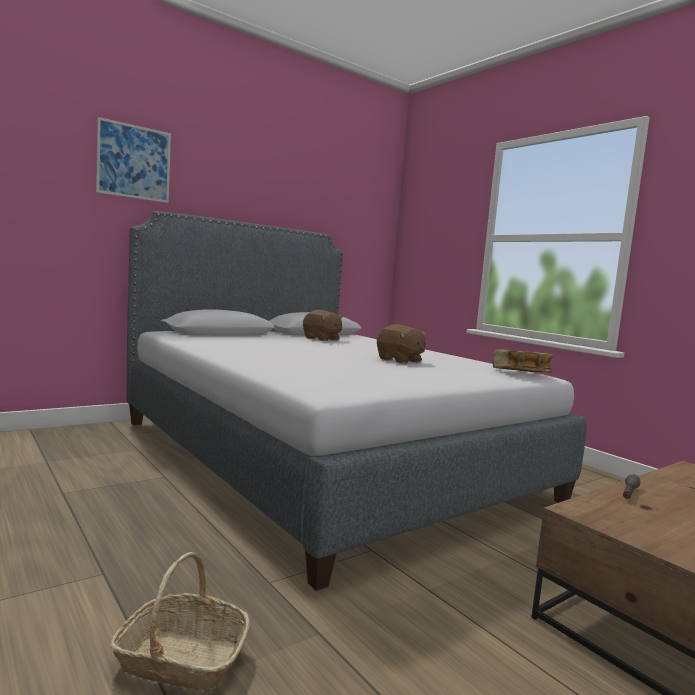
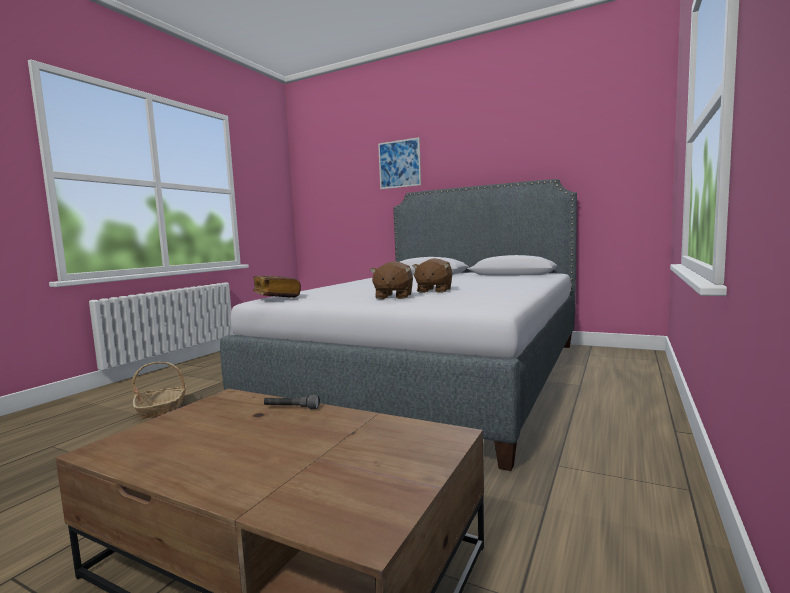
camera: 65 degrees right, 0 degrees up
(321, 339) = (482, 277): brown plush toy -> brown plush toy (393, 297)
(520, 373) = (476, 304): book -> book (276, 297)

